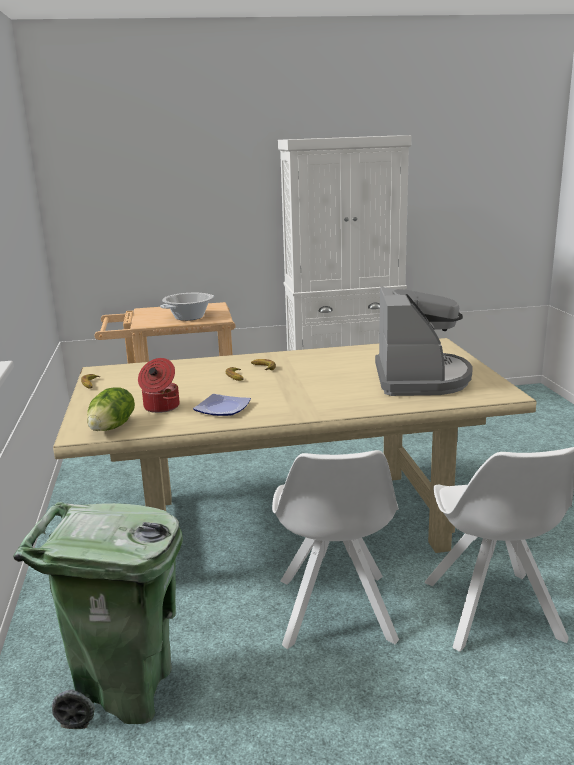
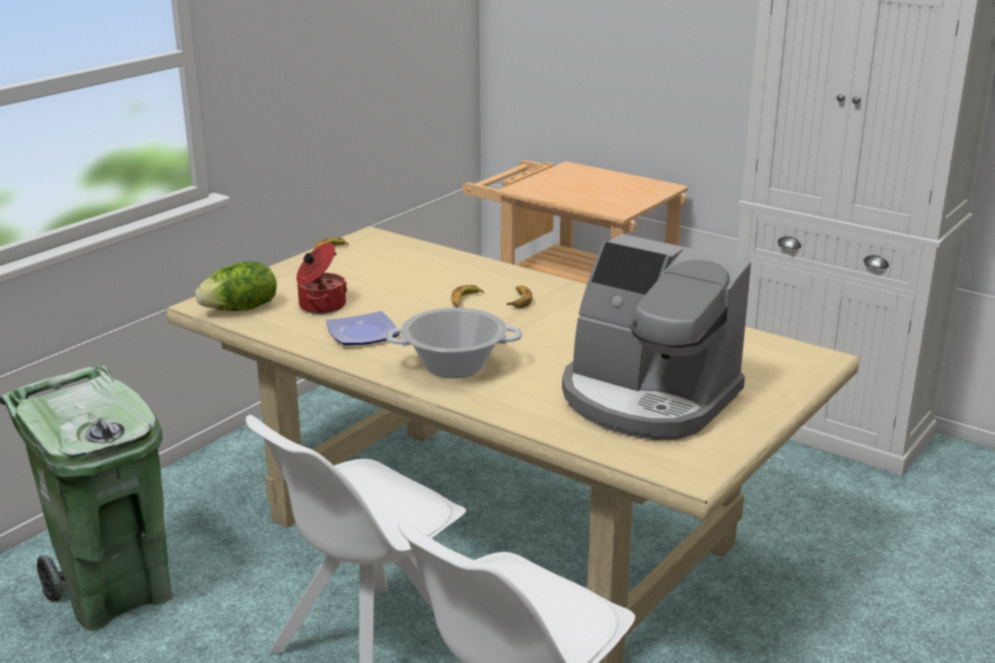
camera: 45 degrees right, 5 degrees up
(189, 317) = (588, 196): cooking pot -> cooking pot (454, 366)
(421, 379) = (647, 399): coffee machine -> coffee machine turned 75 degrees clockwise

